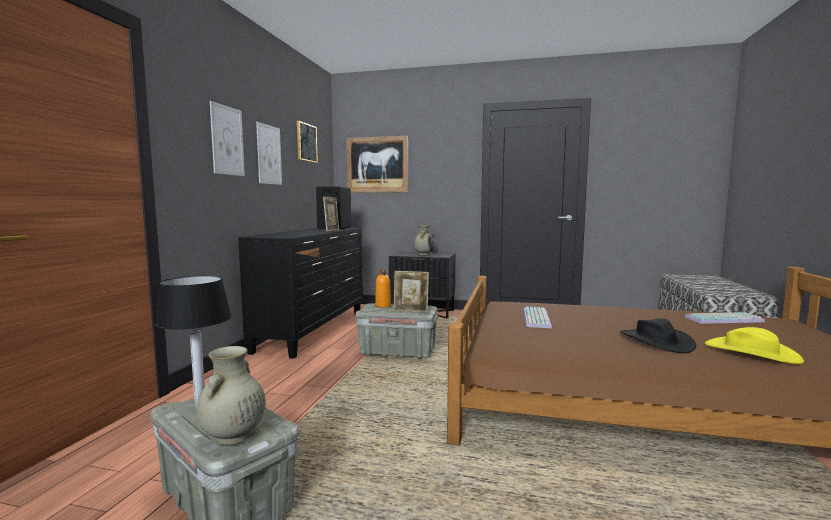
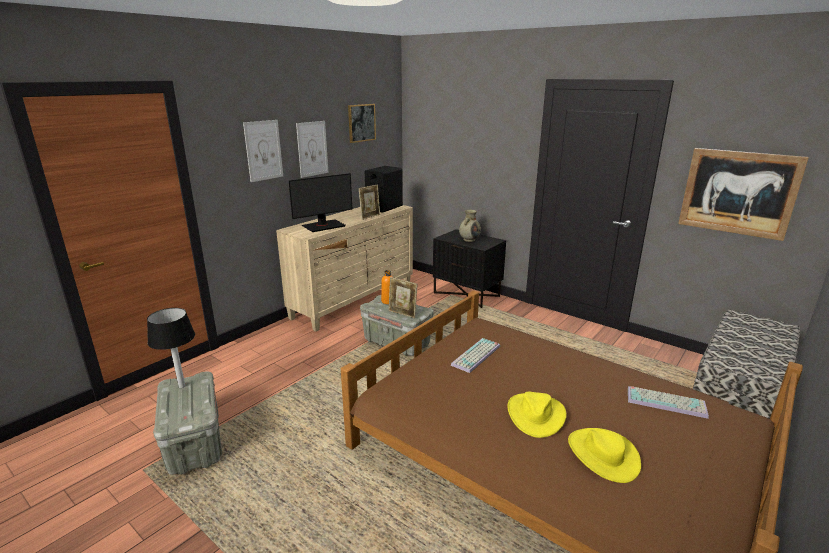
camera: 25 degrees right, 15 degrees up
(233, 436) = (177, 417): beige vase -> none
(292, 234) = (323, 226): none -> monitor
(313, 330) = (354, 301): black dresser -> beige dresser
(377, 165) = (439, 138): picture -> picture (738, 193)
(655, 341) = (535, 414): black hat -> yellow hat

